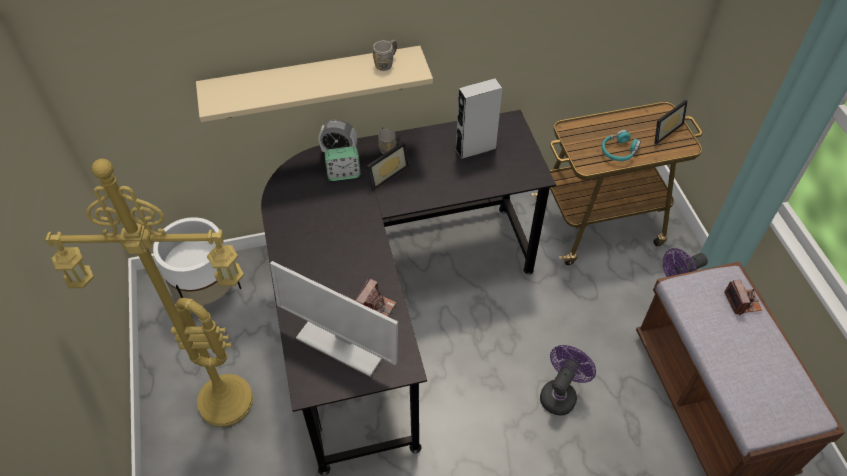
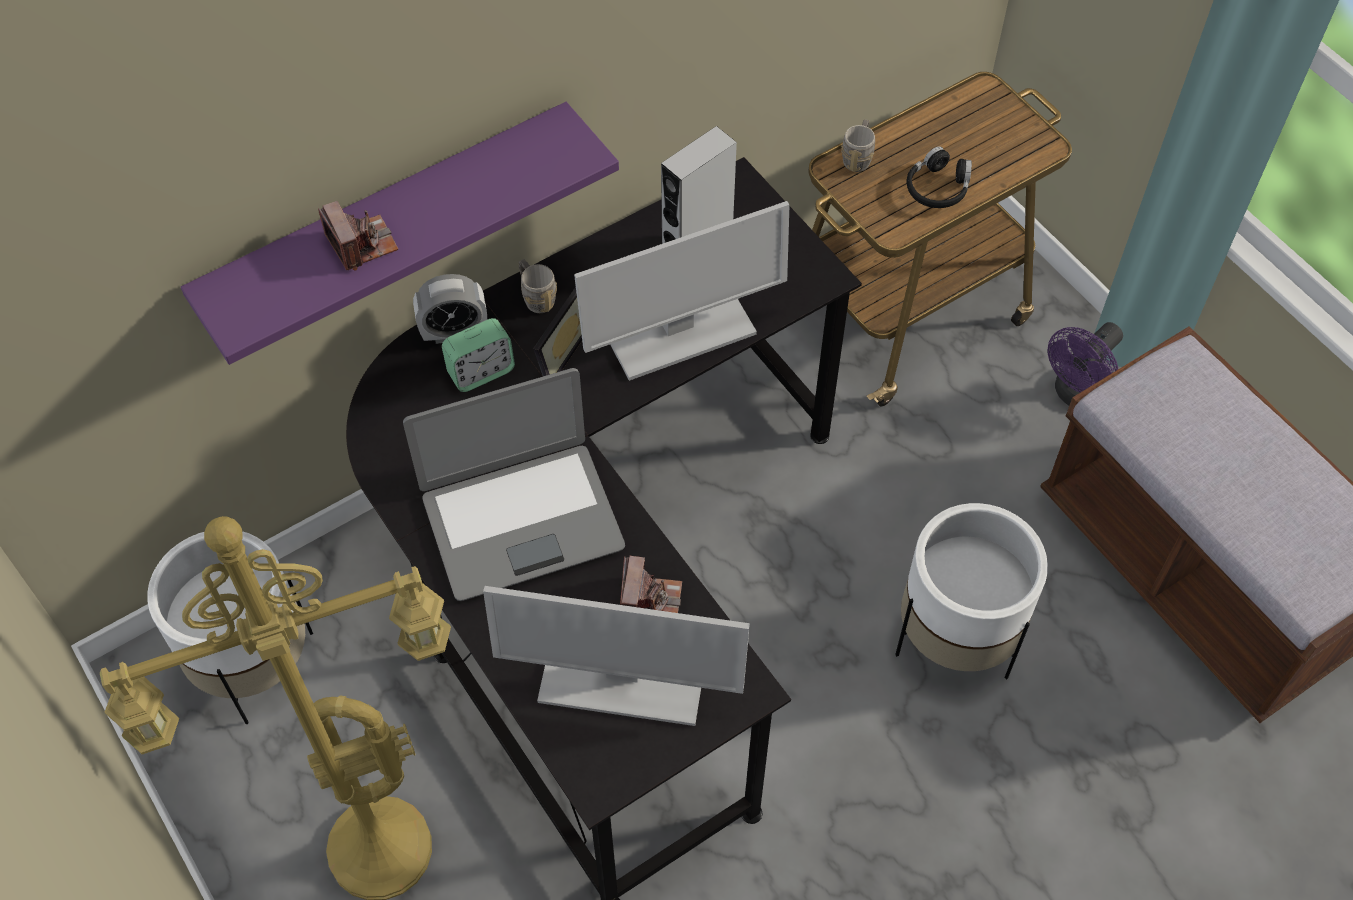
camera: 20 degrees left, 5 degrees up
(313, 82) = (388, 223): beige shelf -> purple shelf
(330, 248) = (521, 520): none -> laptop
(386, 63) = (522, 153): grey mug -> grey mug (858, 157)
(449, 183) = (678, 333): none -> monitor
(560, 393) = (955, 638): purple fan -> white planter
(619, 151) = (938, 188): turquoise headphones -> black headphones
(663, 130) = (996, 127): picture frame -> none
(742, 302) = (1219, 397): camera -> camera (361, 244)

